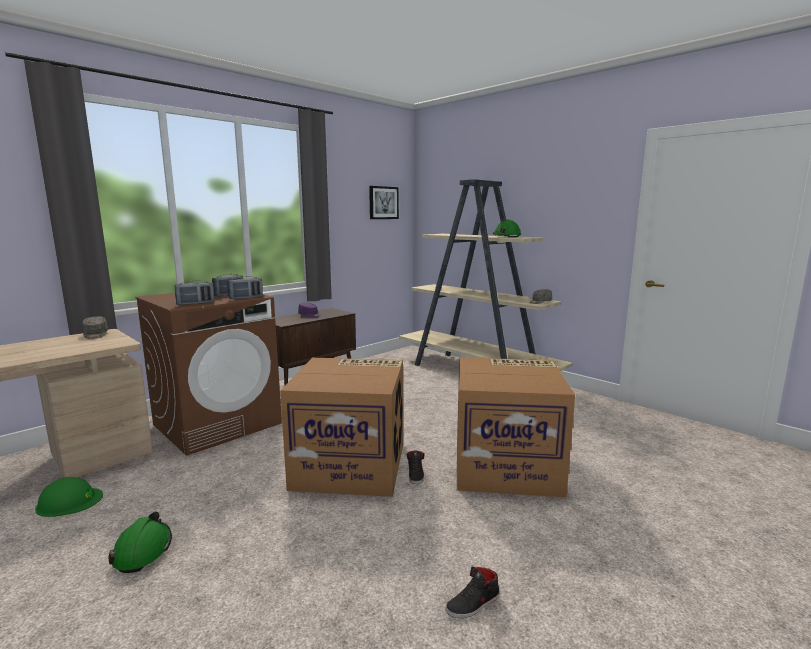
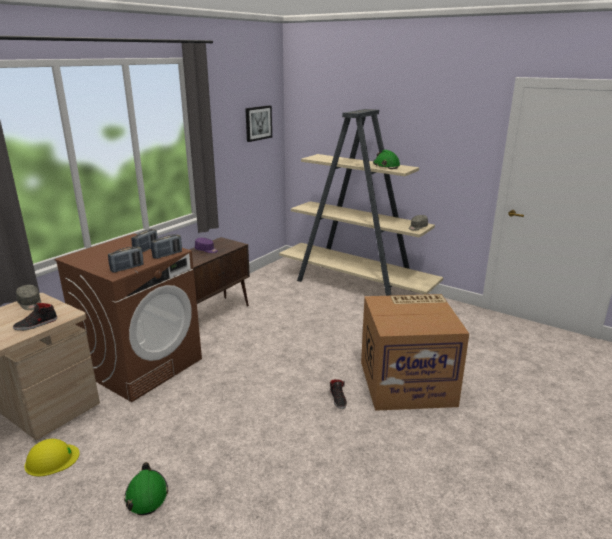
camera: 10 degrees left, 10 degrees up
(69, 501) = (52, 459): green hard hat -> yellow hard hat
(352, 465) = (282, 396): cardboard box -> none
(473, 604) = (414, 501): black shoe -> black shoe (36, 324)

